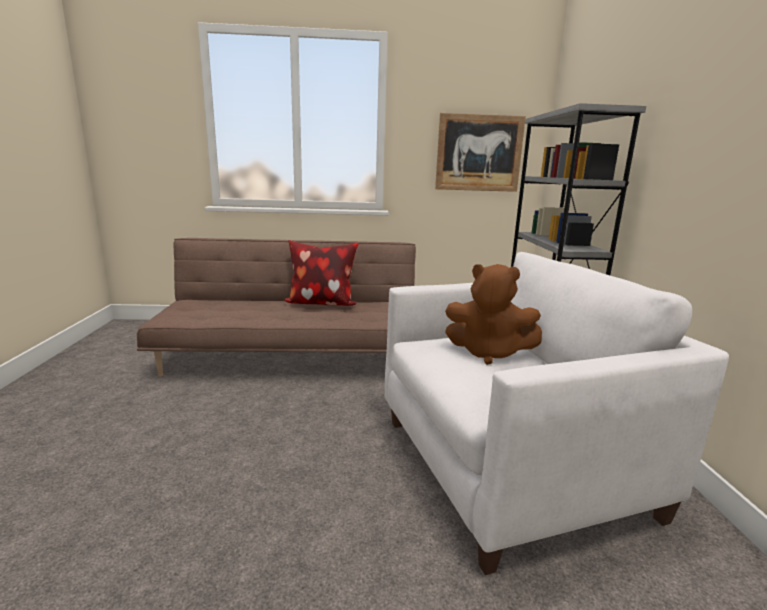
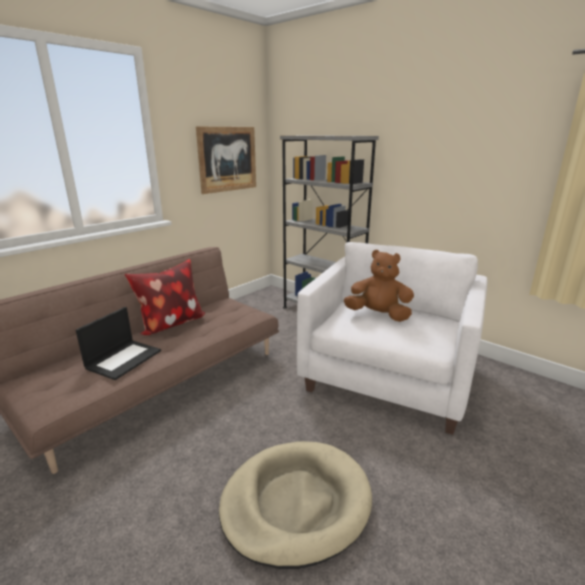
camera: 45 degrees left, 5 degrees up
(225, 495) = (295, 503): none -> beige dog bed
(247, 311) = (124, 359): none -> laptop
(489, 353) = (378, 315): brown plush toy -> brown plush toy turned 135 degrees counterclockwise

